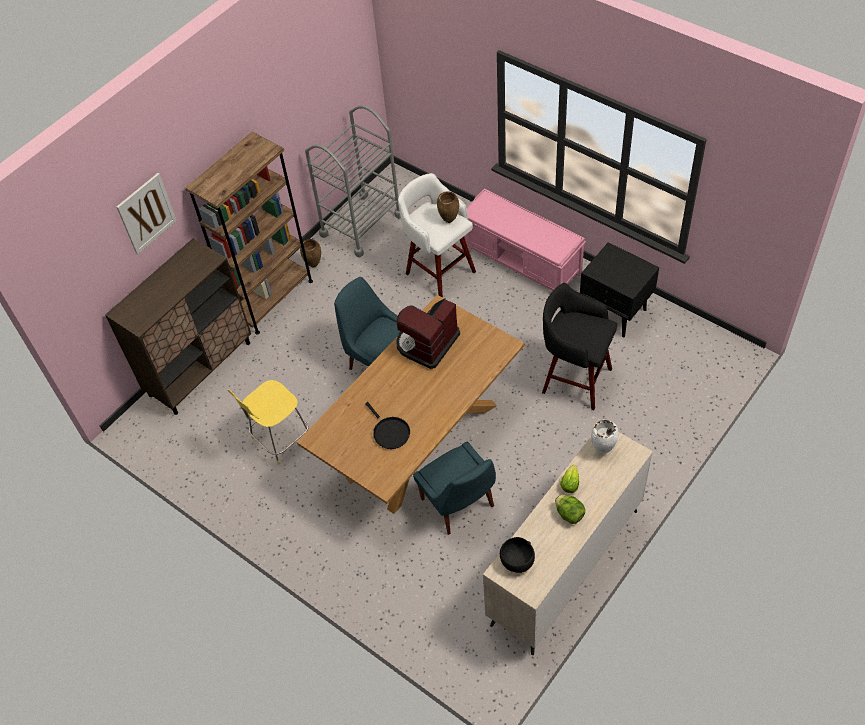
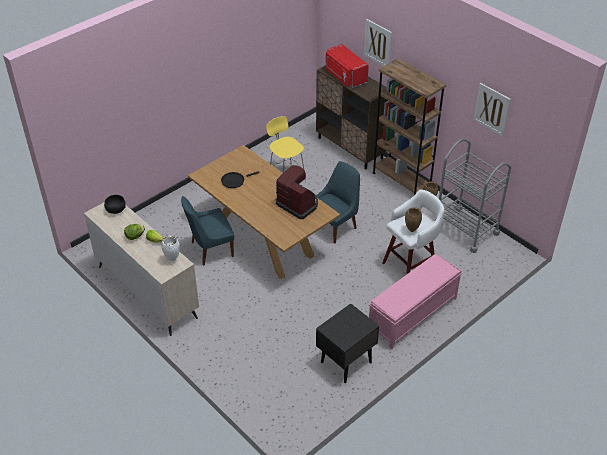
camera: 95 degrees right, 10 degrees down
(158, 297) = (345, 76): none -> red microwave
(302, 87) = (492, 109): none -> picture
(574, 380) = (289, 324): black stool -> none

